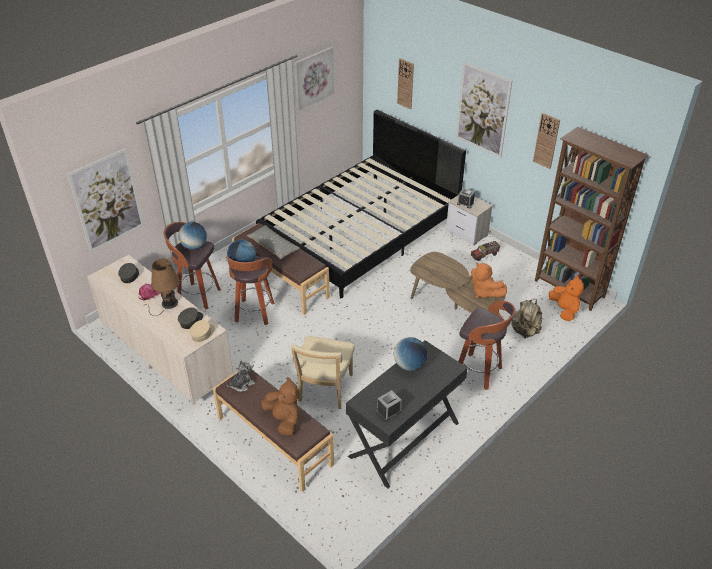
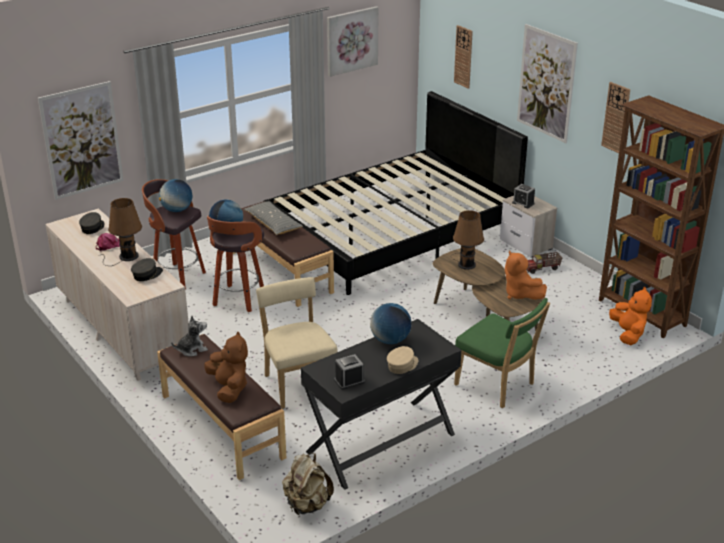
camera: 10 degrees right, 10 degrees down
(202, 334) = (156, 287): beige cap -> beige cap (402, 365)
(324, 390) = (298, 383): beige chair -> beige chair turned 135 degrees clockwise
(436, 268) = (466, 264): none -> brown table lamp
(479, 372) = (497, 386): stool -> green chair
(525, 331) = (570, 350): beige backpack -> beige backpack (307, 505)

